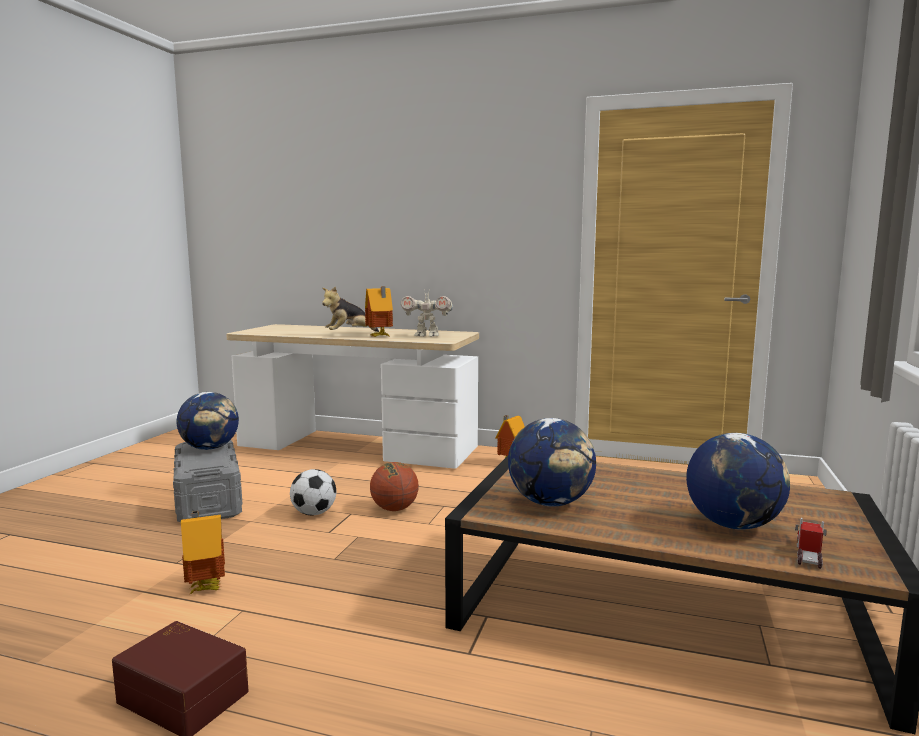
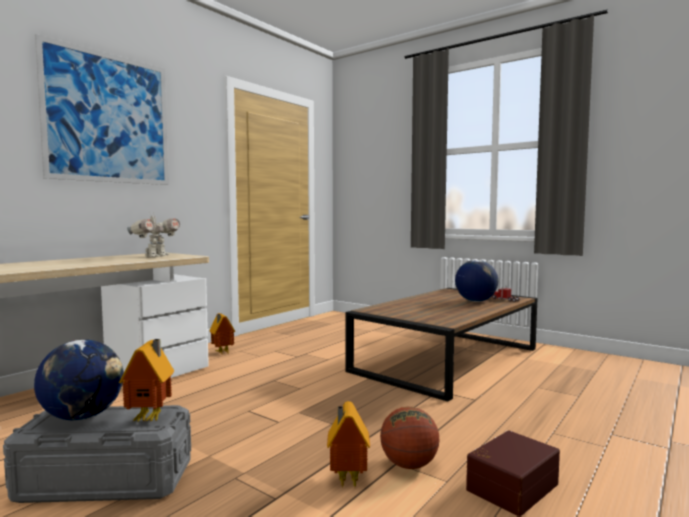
camera: 70 degrees left, 5 degrees down
(314, 513) = (228, 425): football -> none
(349, 334) = (78, 263): plush toy -> none
(380, 337) = (125, 261): toy house -> toy house (151, 418)
(394, 509) = (259, 395): basketball -> basketball (409, 465)
(430, 189) = (109, 118): none -> picture
(551, 503) = (438, 315): globe -> none

